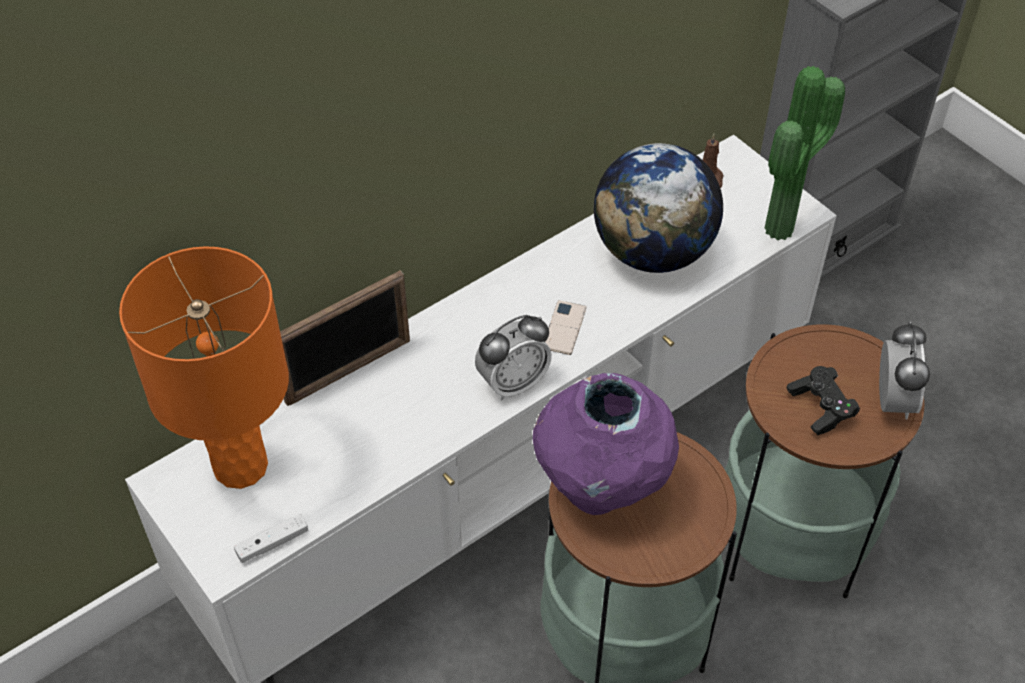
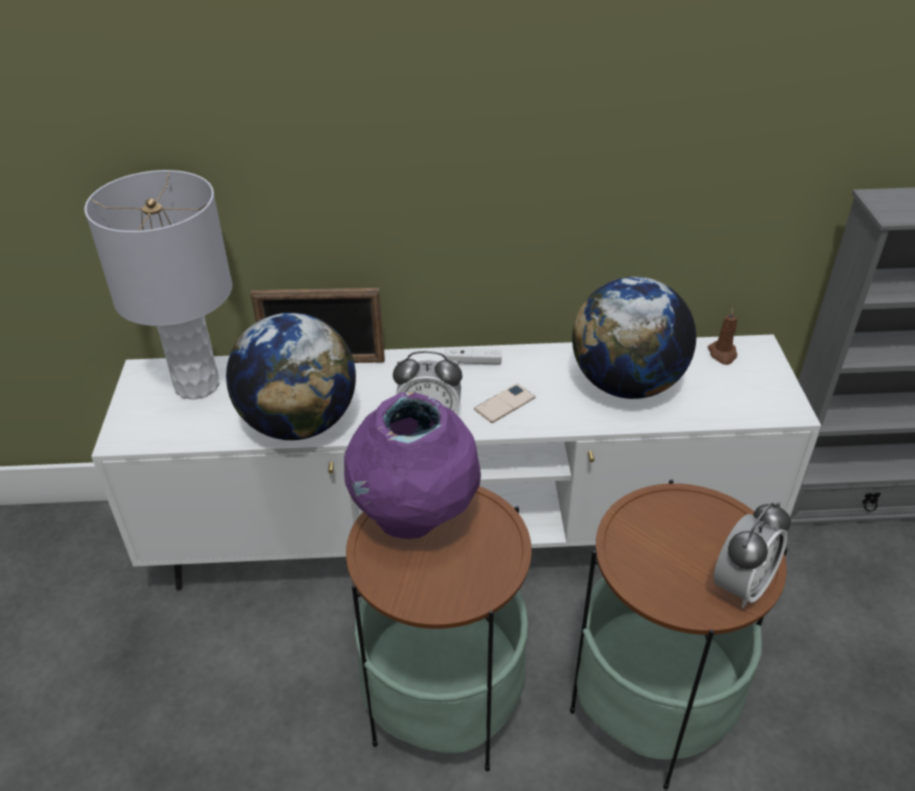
camera: 35 degrees right, 10 degrees down
(241, 467) = (197, 385): orange table lamp -> grey table lamp
(272, 543) = (164, 440): white game controller -> white game controller (473, 361)
(391, 451) = (299, 423): none -> globe
(784, 231) = (758, 417): potted plant -> none
(821, 407) = (664, 556): black game controller -> none

